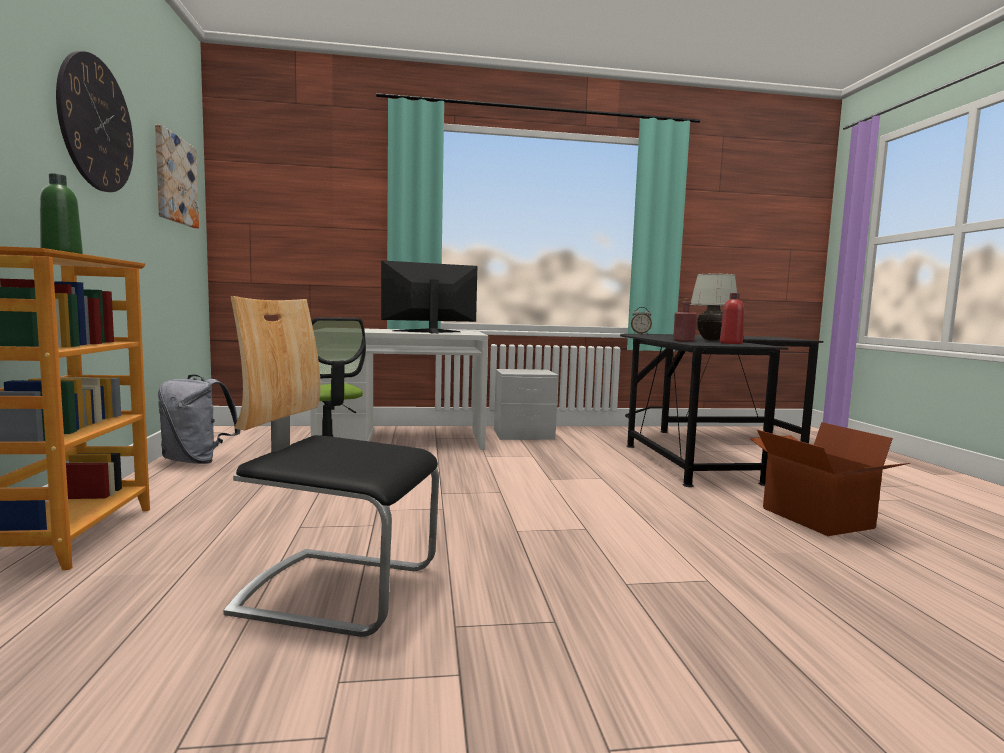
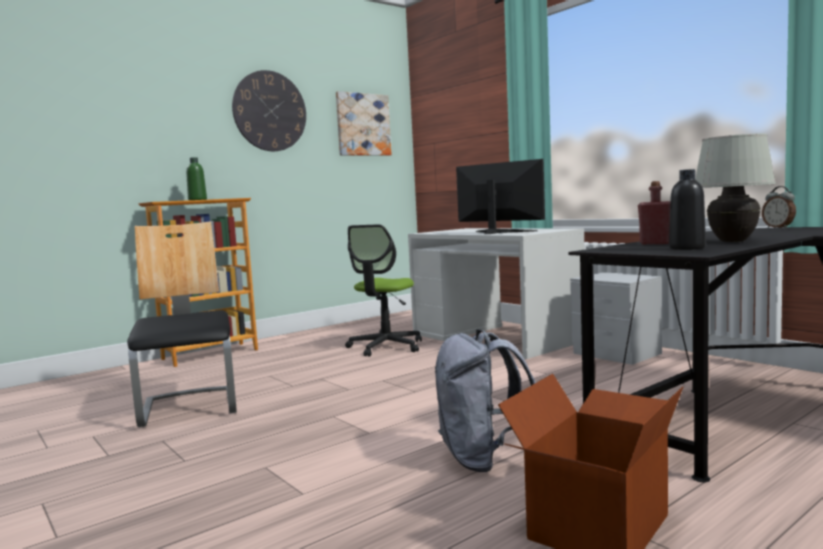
camera: 60 degrees right, 0 degrees up
(197, 461) = (345, 329): grey backpack -> grey backpack (484, 459)
(731, 343) = (687, 248): red bottle -> black bottle

